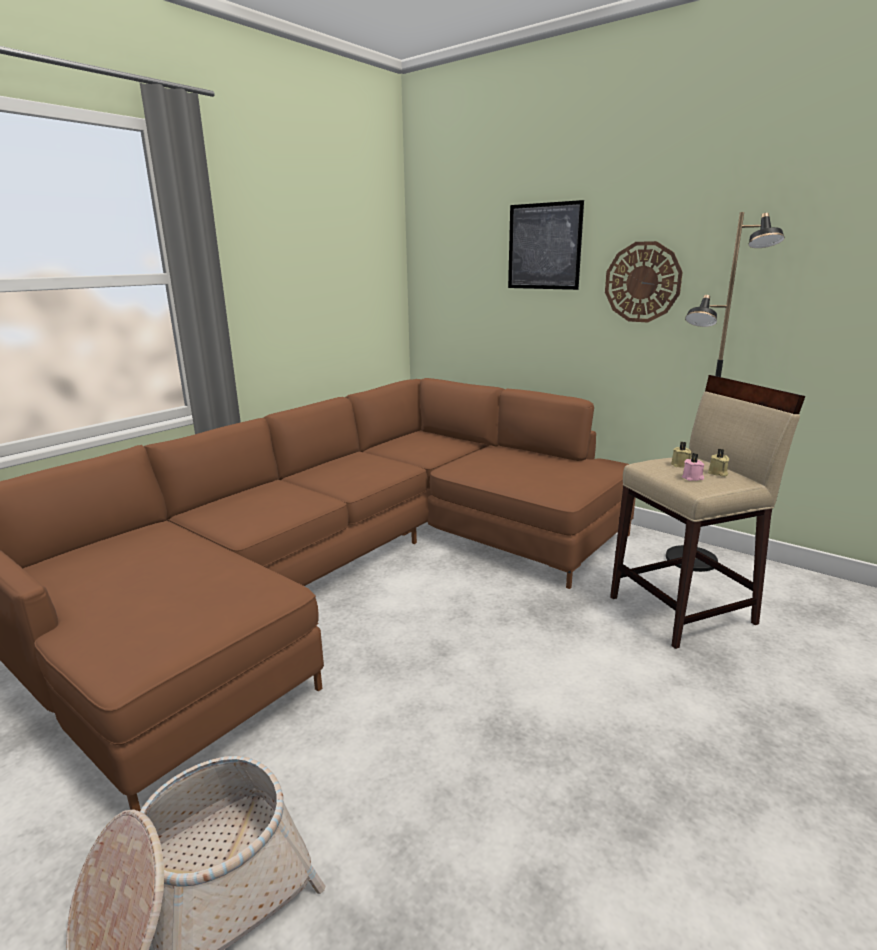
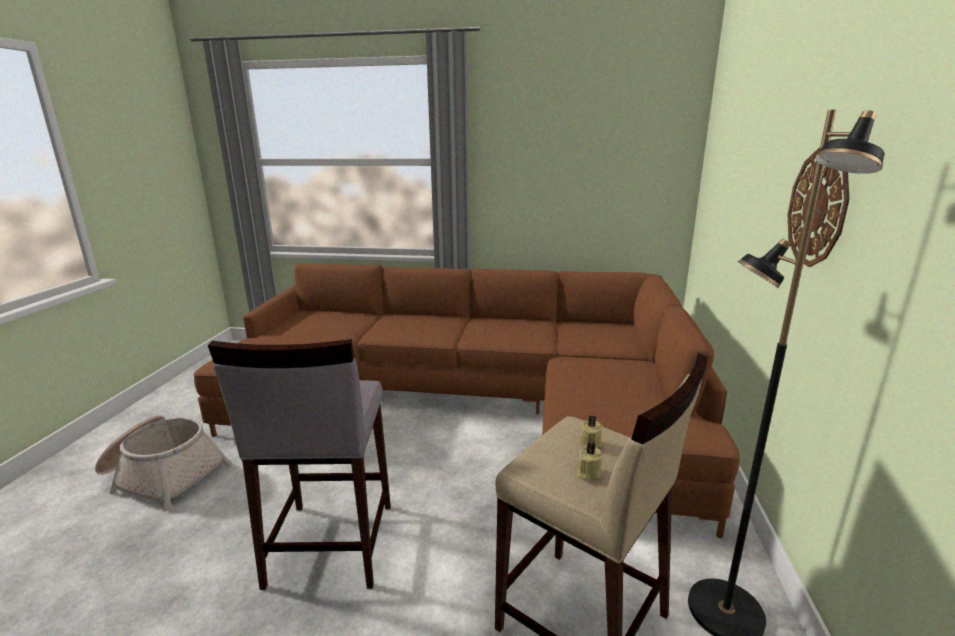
camera: 60 degrees right, 0 degrees up
(520, 721) = (329, 545): none -> grey stool
(544, 246) = (765, 146): picture -> none
(693, 478) = (549, 457): pink candle -> none

